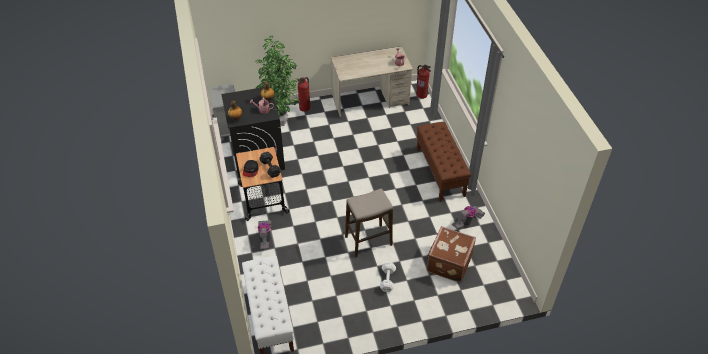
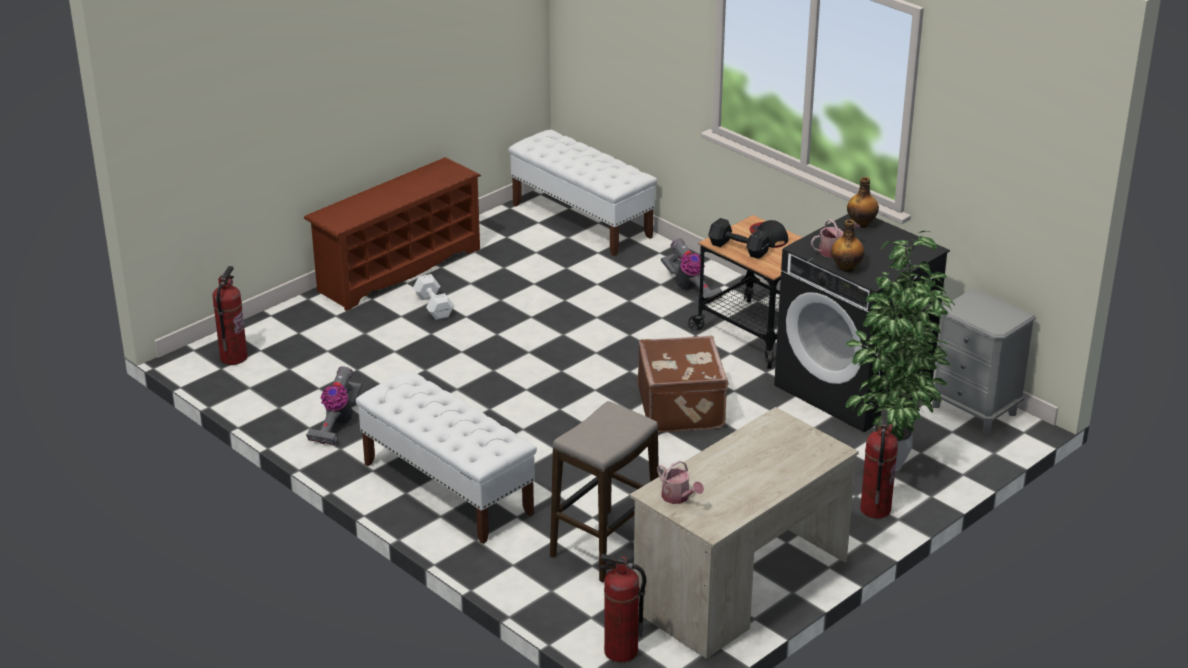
camera: 150 degrees right, 15 degrees down
(368, 241) = (507, 340): stool -> stool (604, 546)
(388, 319) = (398, 269): none -> brown shoe rack
(440, 172) = (447, 488): brown bench -> white bench
(448, 263) = (340, 357): brown suitcase -> brown suitcase (682, 408)
(498, 284) = (233, 358): none -> fire extinguisher

